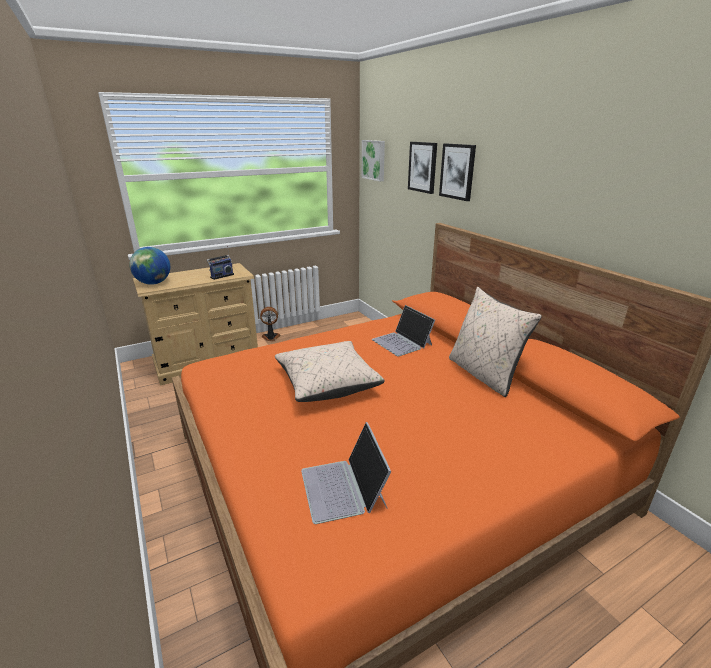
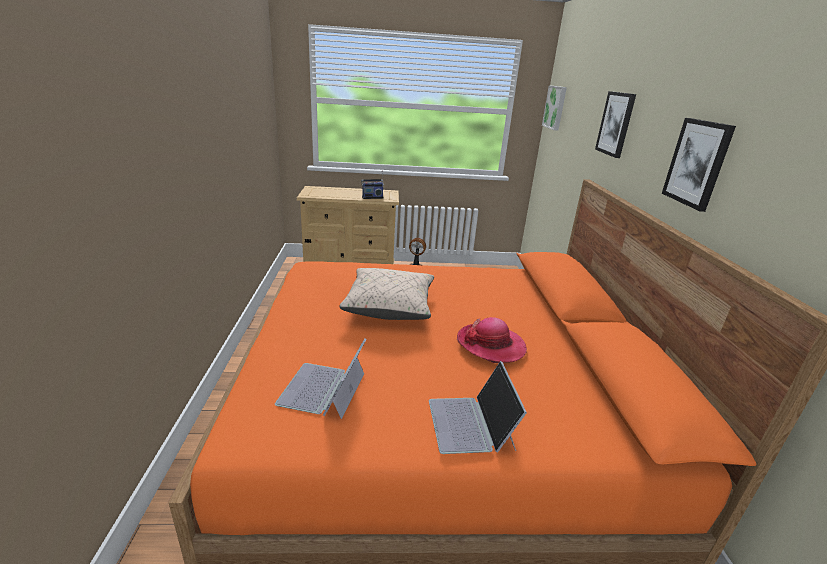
camera: 25 degrees right, 0 degrees up
(154, 283) = (315, 192): globe -> none
(402, 342) = (495, 293): laptop -> laptop (471, 424)
(423, 167) = (589, 117): picture -> picture (697, 163)
(441, 390) = (491, 345): none -> hat
(483, 374) = (553, 345): beige pillow -> none

